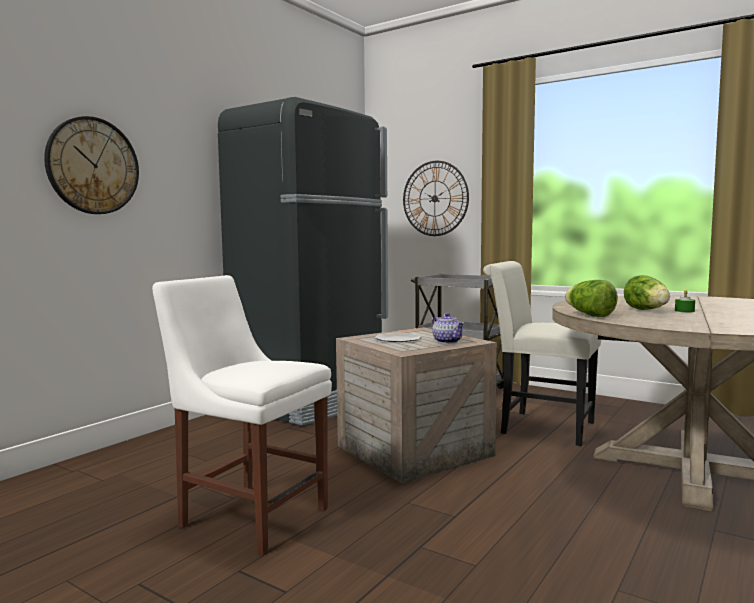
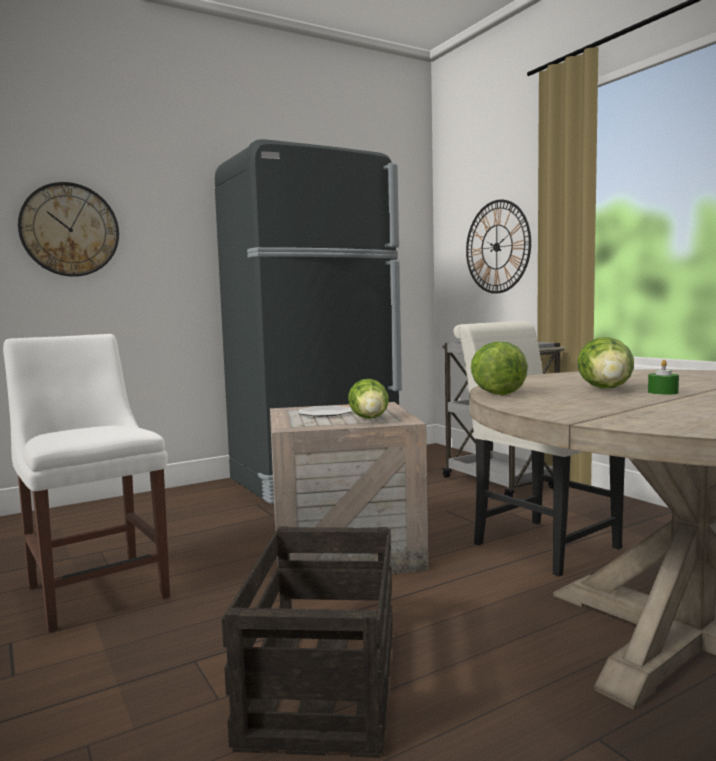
camera: 25 degrees right, 0 degrees up
(447, 341) = (370, 419): teapot -> lettuce
(529, 538) = (323, 682): none -> crate

